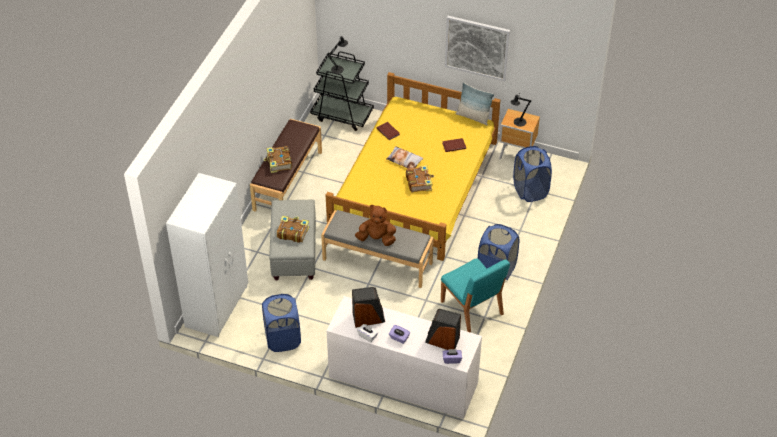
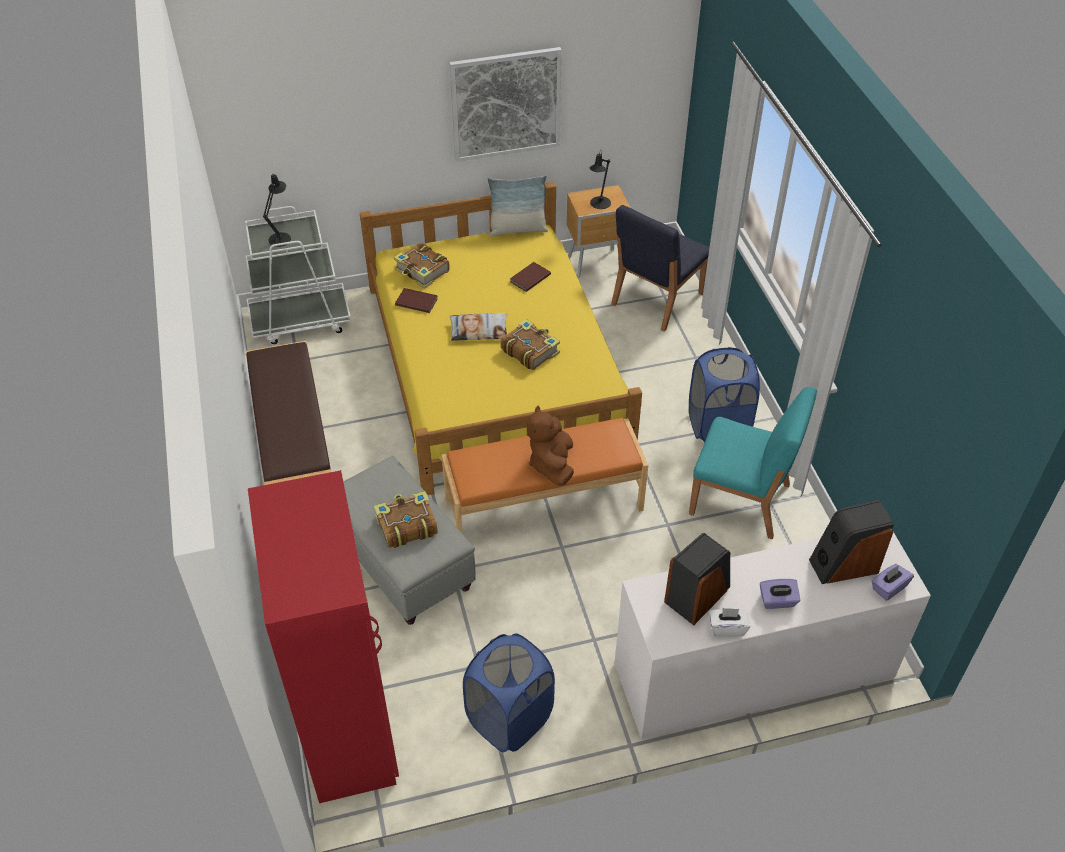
camera: 35 degrees left, 0 degrees up
(218, 306) = (349, 728): white wardrobe -> red wardrobe
(279, 163) = (287, 426): book -> book (422, 271)
(342, 115) = (301, 320): black cart -> white cart
(376, 239) = (552, 464): brown plush toy -> brown plush toy turned 60 degrees counterclockwise
(377, 261) = (543, 504): grey bench -> orange bench
(530, 190) = (656, 299): blue laundry basket -> blue chair

